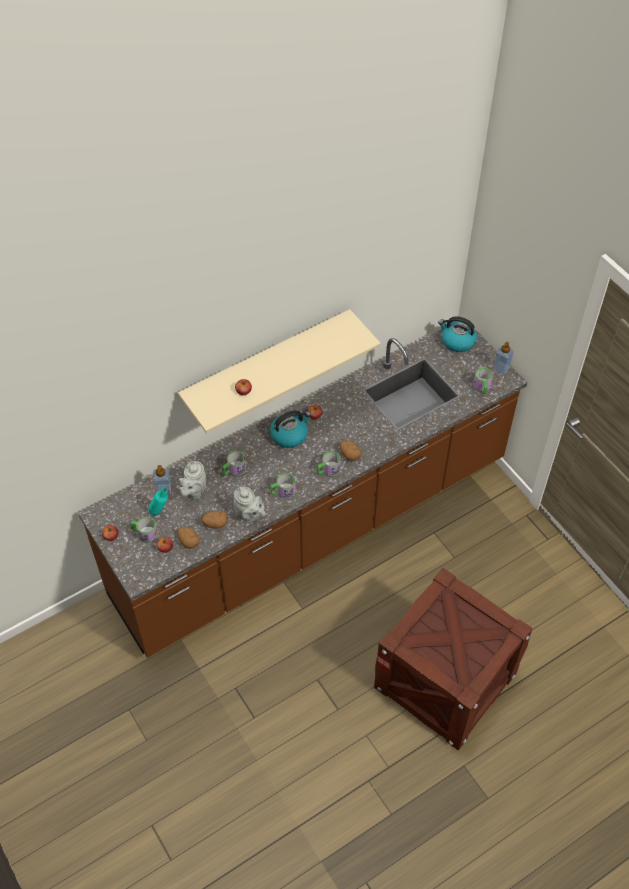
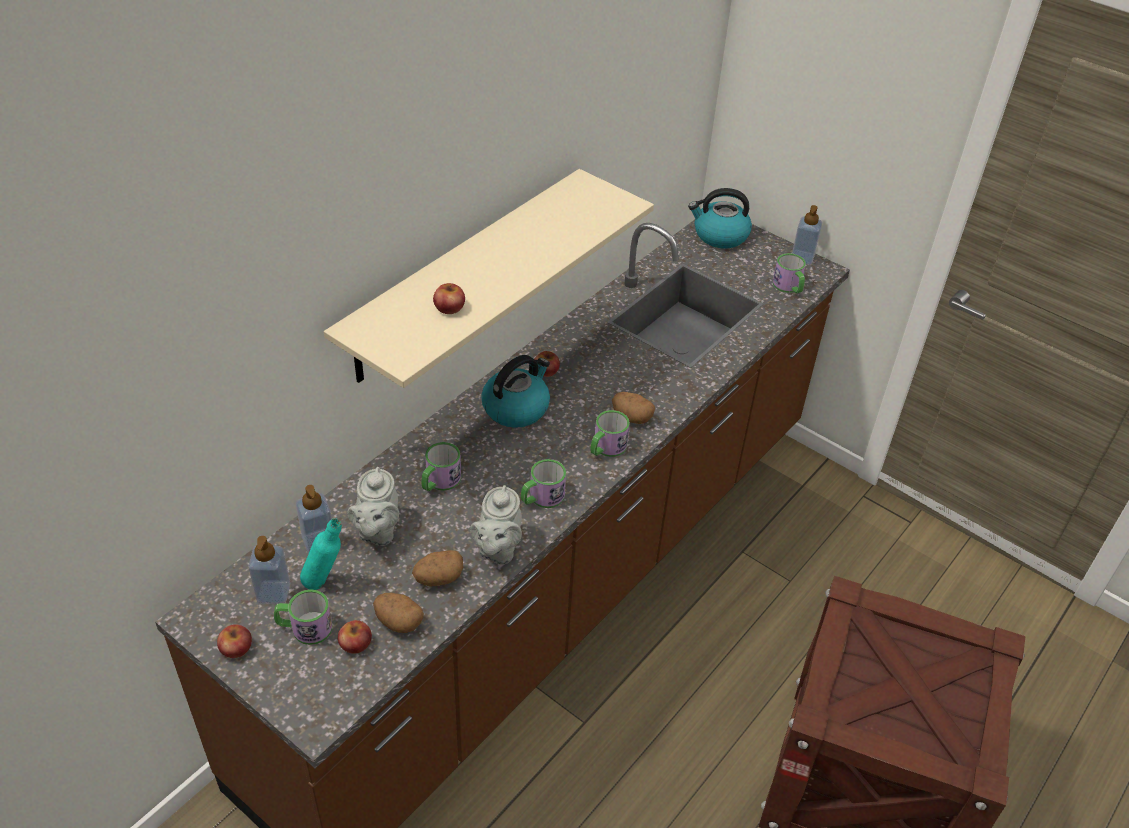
camera: 20 degrees left, 10 degrees down
(135, 512) = (273, 592): none -> soap dispenser
(249, 515) = (497, 549): grey teapot -> grey teapot turned 75 degrees clockwise

